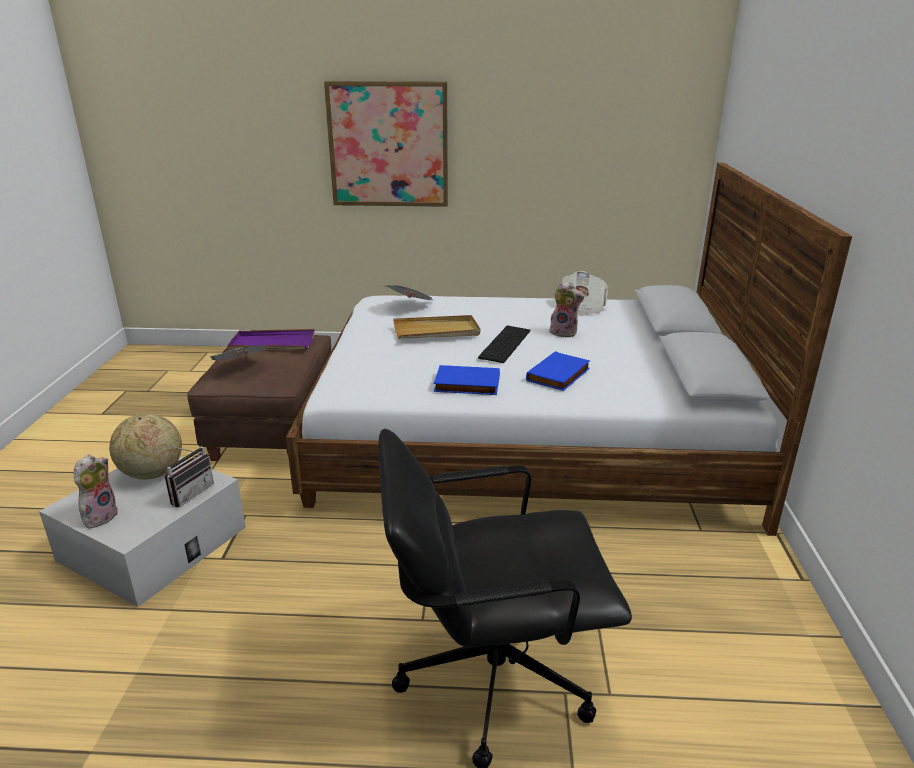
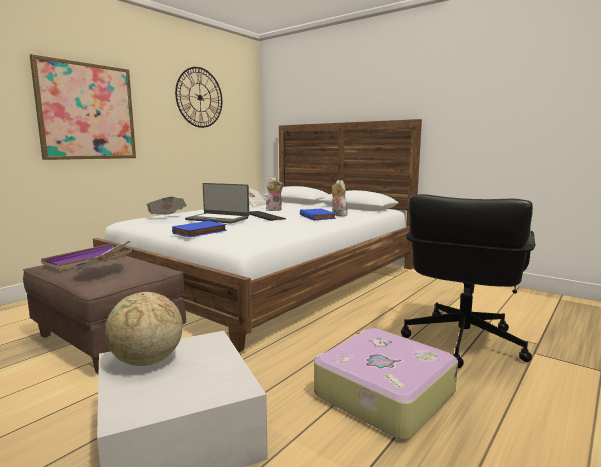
camera: 55 degrees left, 15 degrees down
(100, 516) = (178, 398): plush toy -> plush toy (338, 215)
(189, 493) = (211, 350): radio -> none
(286, 641) = (382, 394): none -> suitcase
(436, 331) = (218, 219): beige tray -> laptop
(466, 385) = (296, 226): blue book -> blue book (200, 232)
(572, 110) = (199, 97): none -> wall clock

